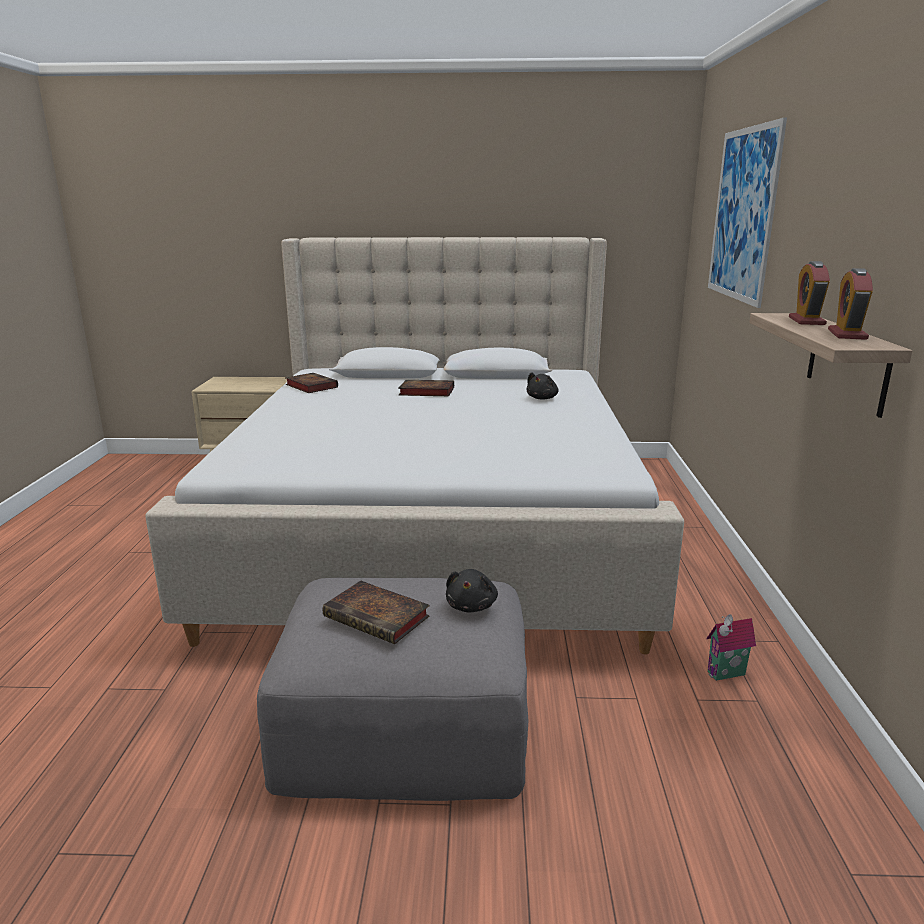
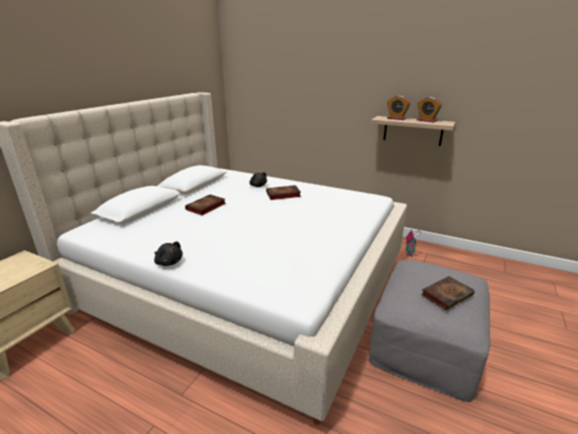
camera: 65 degrees left, 5 degrees up
(310, 386) = (131, 238): book -> book (282, 195)
(472, 606) = (436, 269): black plush toy -> black plush toy (168, 262)
(743, 214) = (296, 76): picture -> none

